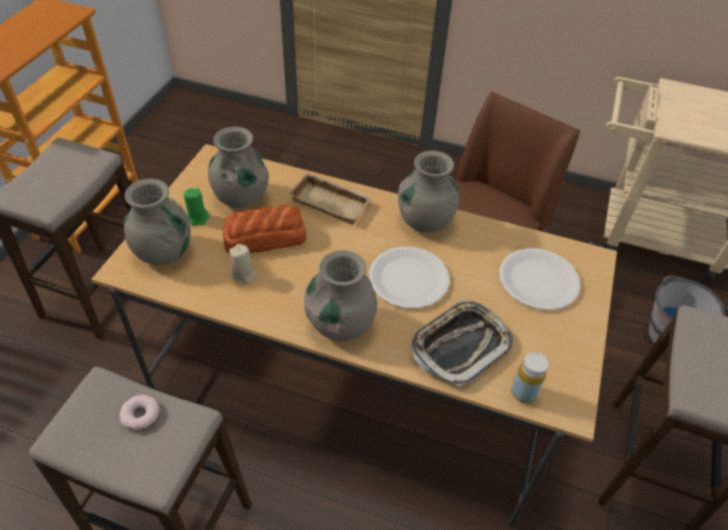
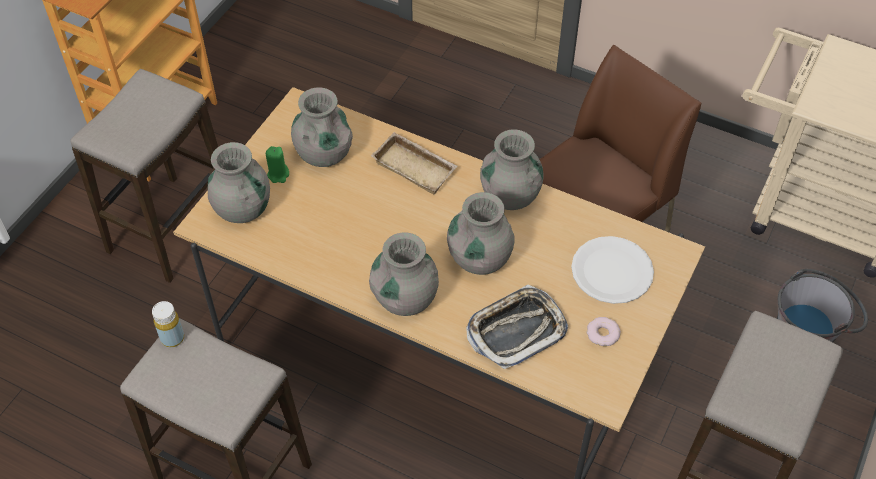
camera: 10 degrees right, 5 degrees up
(140, 414) = (214, 365): donut -> donut (602, 334)
(243, 275) = (318, 240): beige candle -> none
(264, 237) = (342, 201): bread -> none
(409, 279) = (480, 258): white plate -> grey vase
(523, 392) = (565, 380): yellow bottle -> yellow bottle (172, 338)

